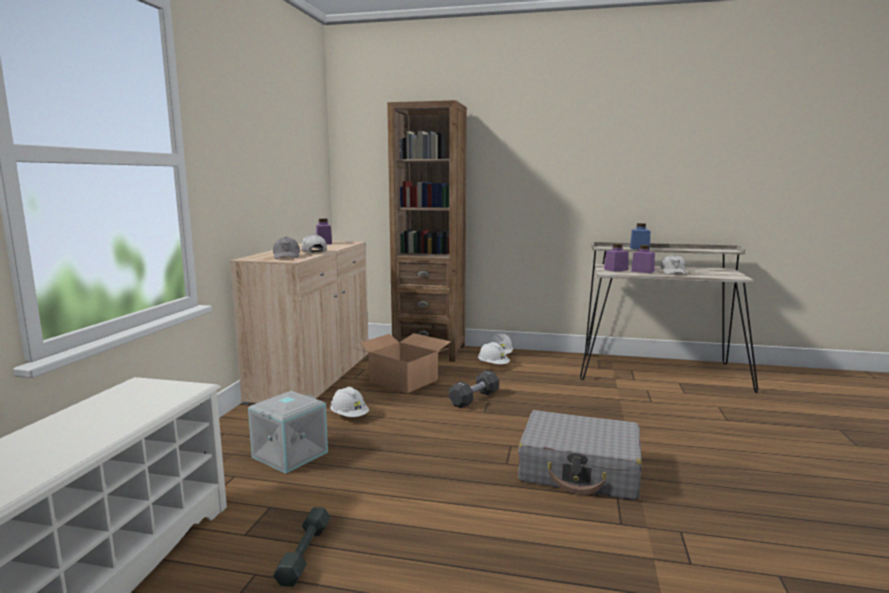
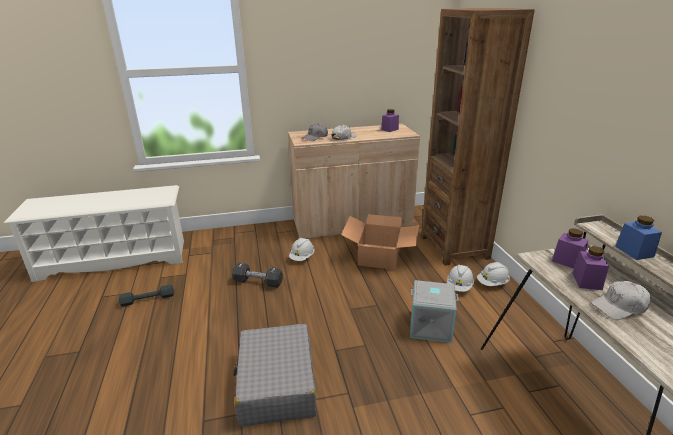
camera: 65 degrees right, 15 degrees up
(289, 454) = (242, 257): grey storage box -> grey storage box (431, 326)
(474, 399) = (373, 297): black dumbbell -> black dumbbell (258, 282)

